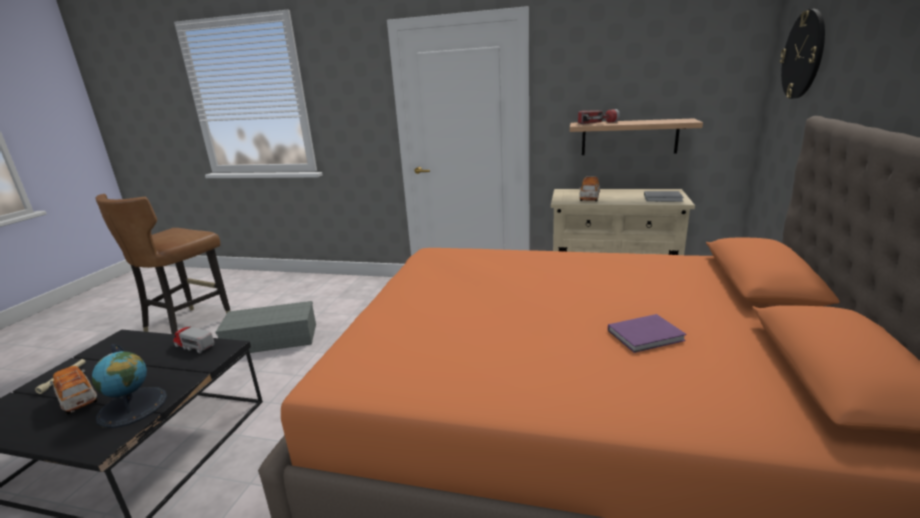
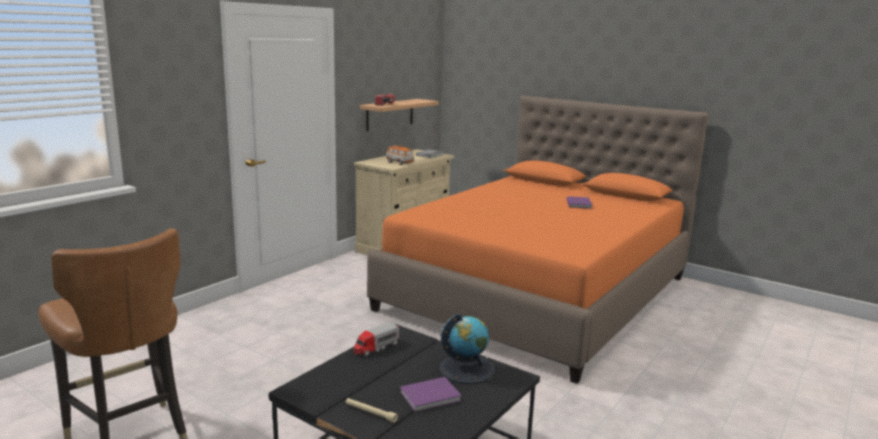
camera: 70 degrees left, 5 degrees down
(78, 400) = (432, 396): toy car -> purple book
(273, 339) = (272, 377): grey storage box -> none
(803, 55) = (484, 62): wall clock -> none

